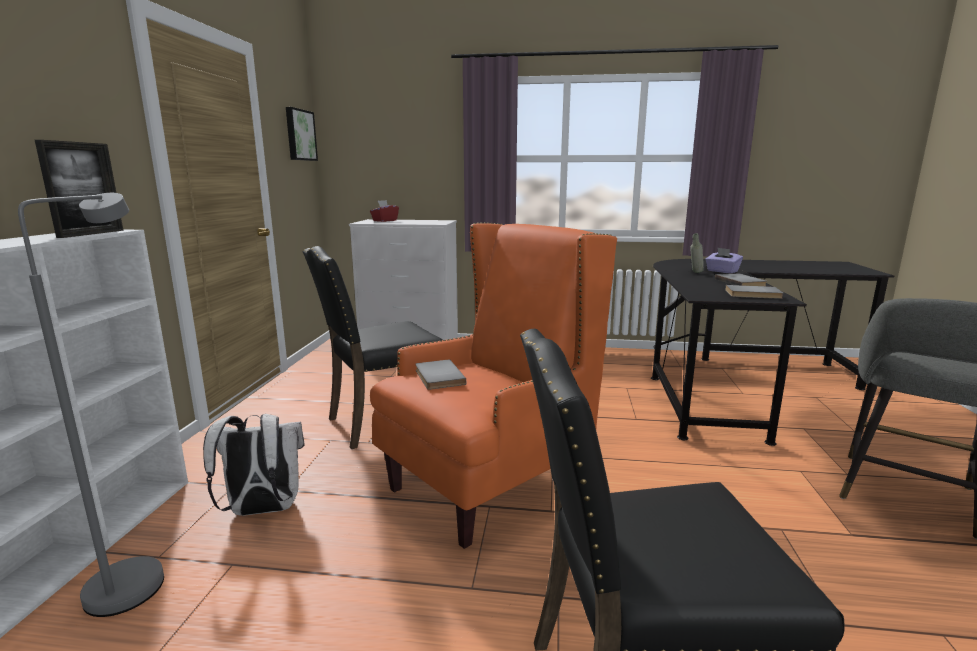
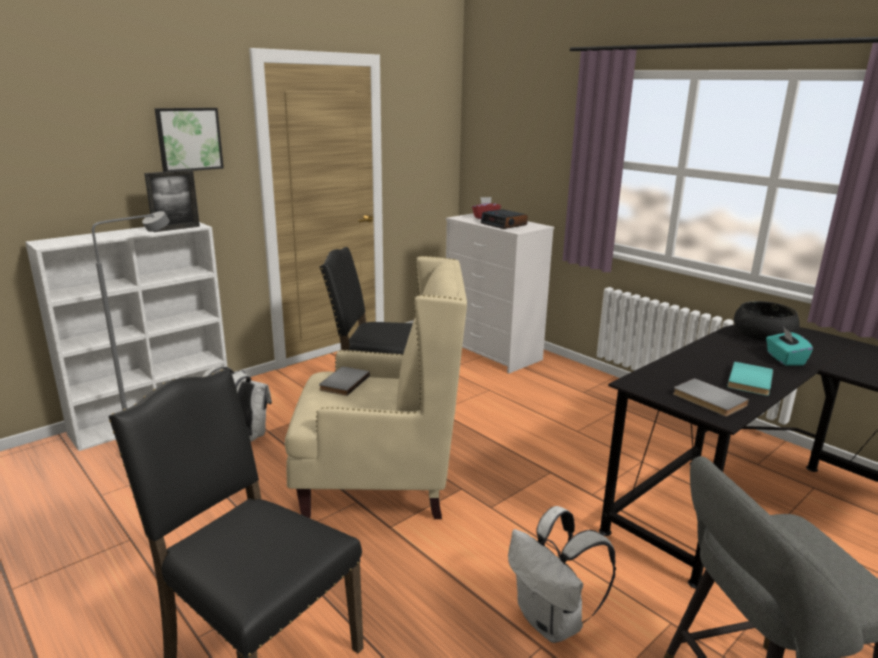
camera: 40 degrees right, 5 degrees up
(299, 135) = (435, 126): picture -> picture (189, 139)
(415, 222) = (504, 224): none -> alarm clock
(487, 485) = (379, 486): orange armchair -> beige armchair
(682, 264) = (763, 335): none -> black bowl
(695, 273) = (737, 352): grey bottle -> none
(722, 271) = (784, 359): purple tissue box -> turquoise tissue box
(741, 282) = (752, 381): grey book -> turquoise book
(758, 509) = (552, 622): none -> white backpack

